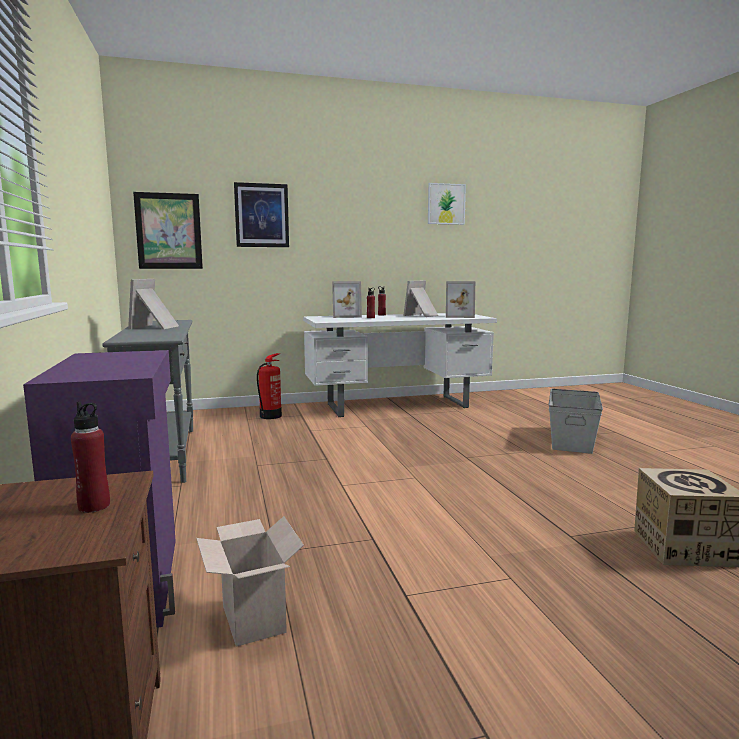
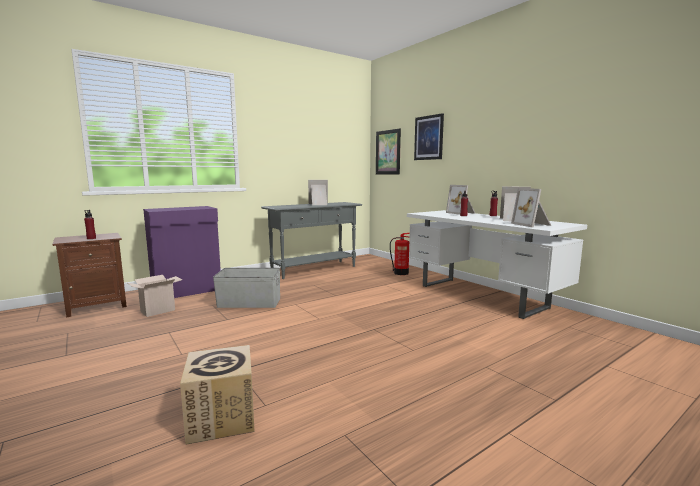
camera: 70 degrees right, 0 degrees up
(446, 204) = (575, 106): picture -> none
(571, 439) = (479, 370): grey storage box -> grey storage box (249, 302)

